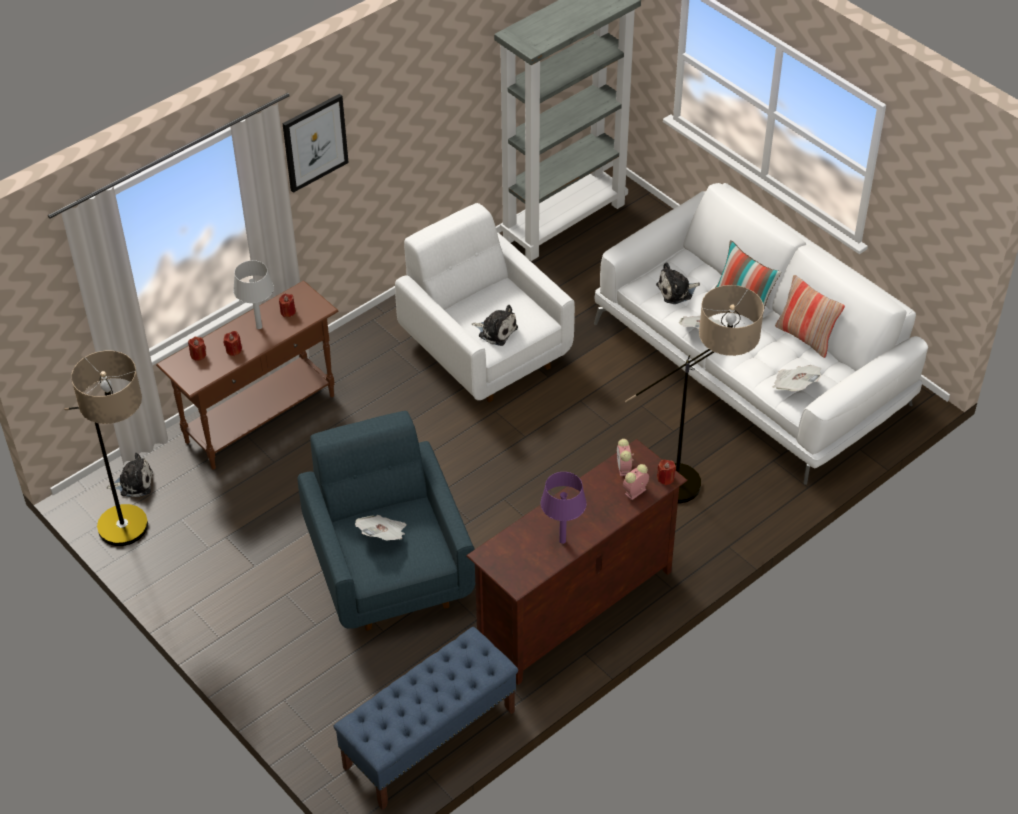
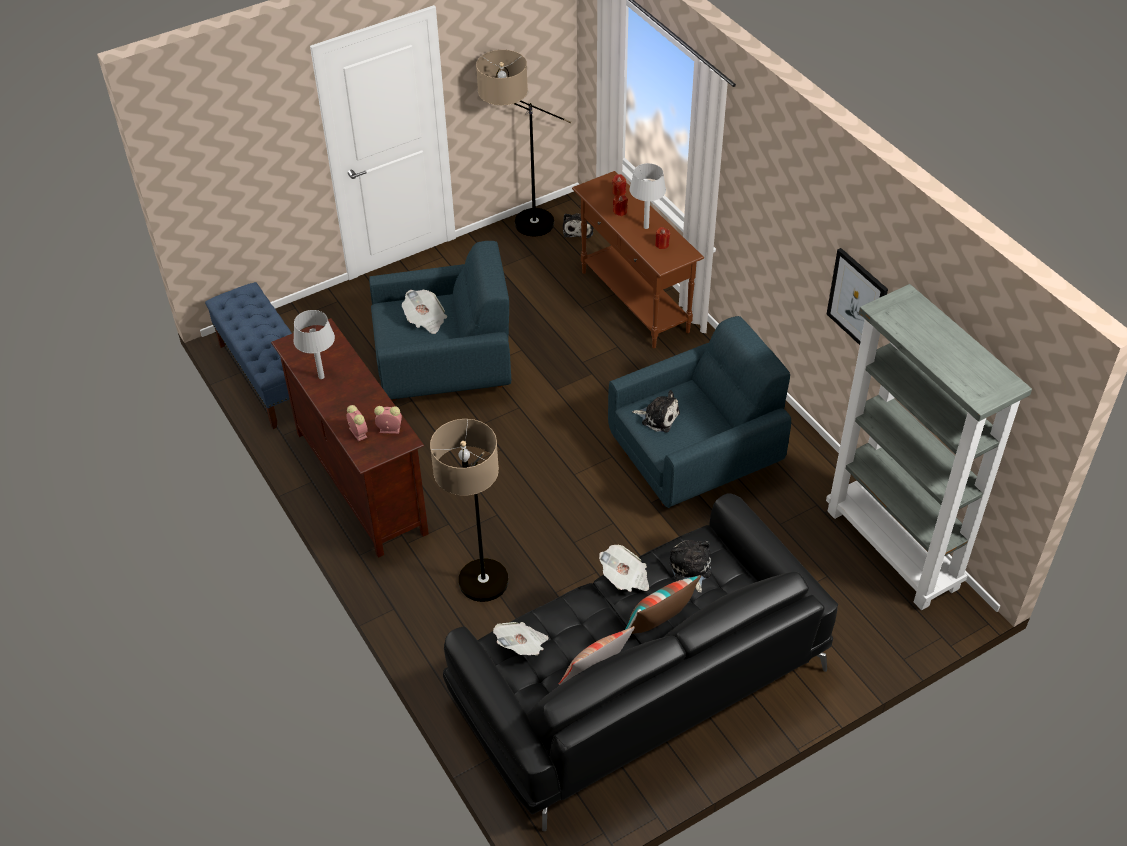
camera: 100 degrees right, 0 degrees up
(315, 142) = (761, 169): picture -> picture (857, 301)
(484, 351) = (695, 458): white armchair -> blue armchair
(496, 331) = (658, 417): plush toy -> plush toy turned 105 degrees counterclockwise
(563, 541) = (321, 377): purple table lamp -> grey table lamp
(665, 478) = (366, 457): red candle -> none
(752, 365) = (637, 682): white sofa -> black sofa

